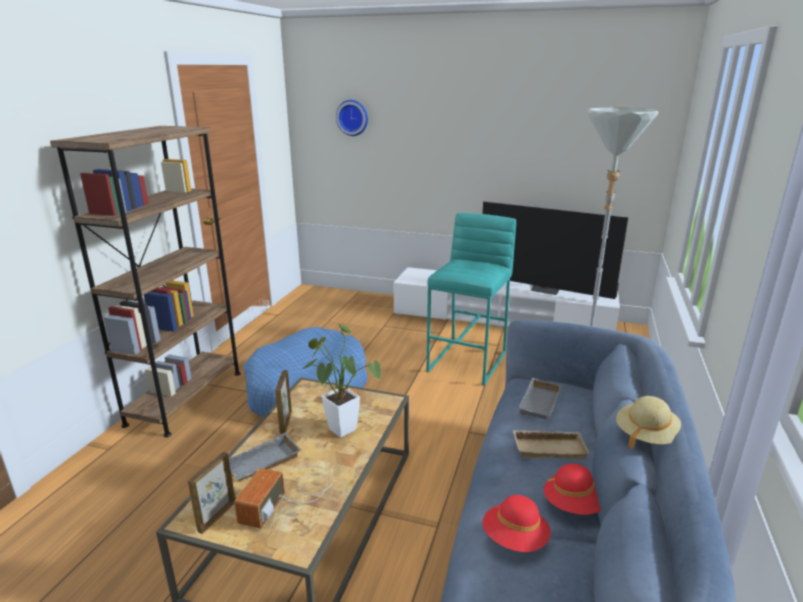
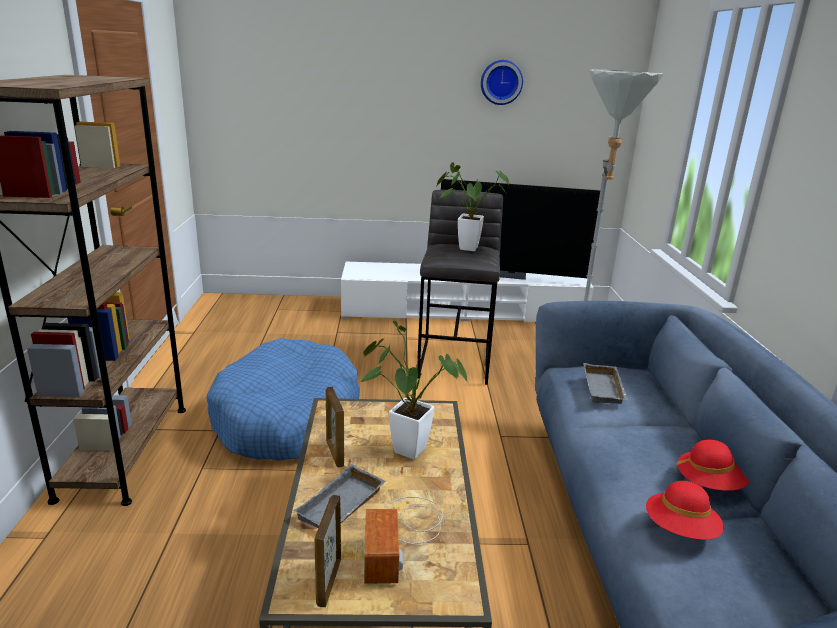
camera: 20 degrees left, 0 degrees up
(353, 117) = (272, 79): wall clock -> wall clock (501, 82)
(468, 361) = (455, 361): turquoise stool -> grey stool
(472, 264) = (463, 248): none -> potted plant
(549, 447) = (646, 431): beige tray -> none
(646, 435) = (767, 399): beige hat -> none

